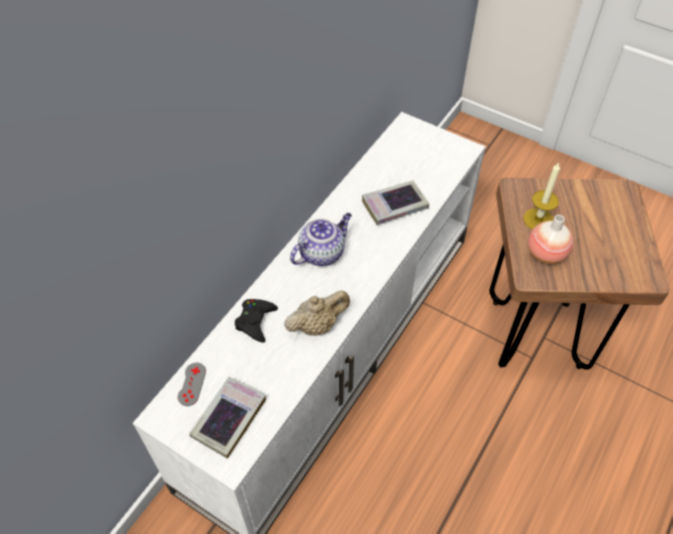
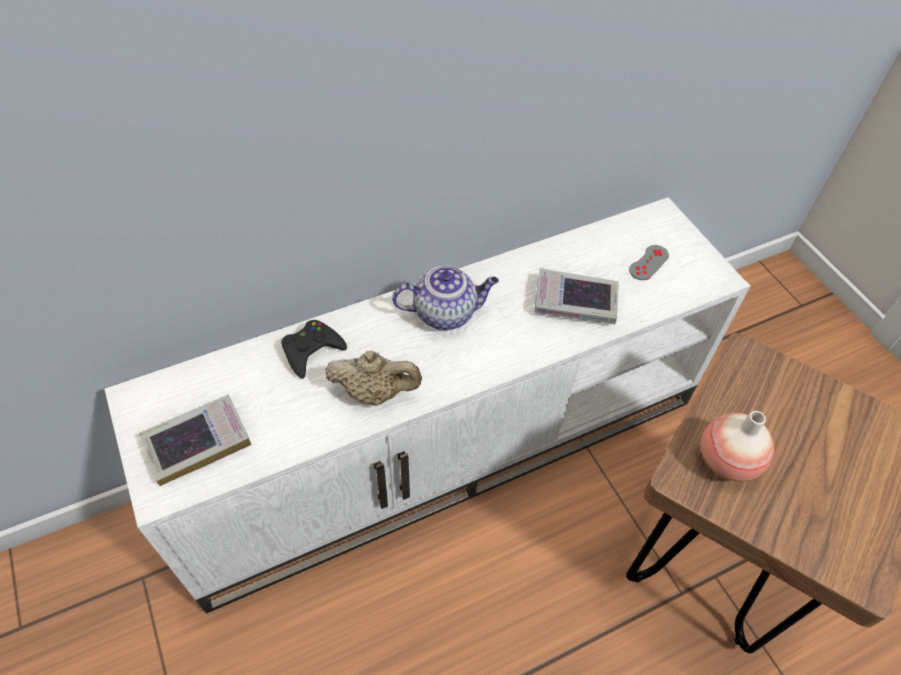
camera: 30 degrees right, 0 degrees up
(192, 384) = (192, 381): grey game controller -> grey game controller (648, 262)
(538, 219) = (750, 410): candle -> none

